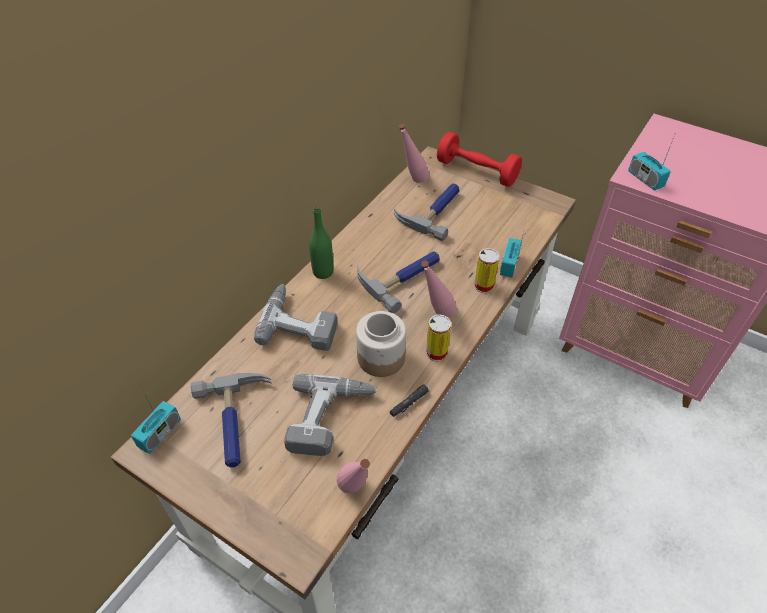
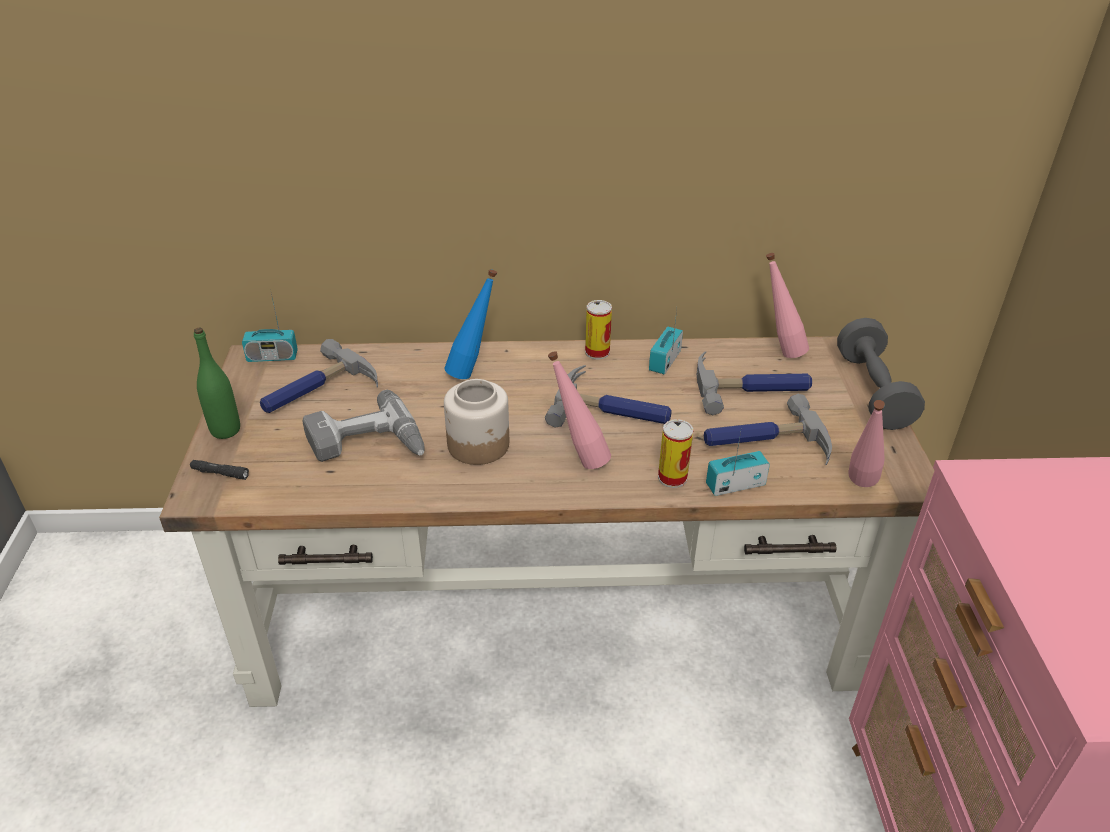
camera: 55 degrees right, 10 degrees down
(300, 322) = (473, 372): power drill -> blue bottle
(323, 272) = (557, 354): green bottle -> green bottle (225, 430)
(356, 495) = (288, 504): pink bottle -> pink bottle (858, 488)
(409, 403) = (433, 491): black flashlight -> black flashlight (220, 473)
(436, 352) = (525, 482): can -> can (597, 352)
(477, 171) = (873, 391): red dumbbell -> grey dumbbell
(484, 234) = (764, 442): none -> hammer
(645, 179) = (991, 494): radio -> radio (664, 361)

